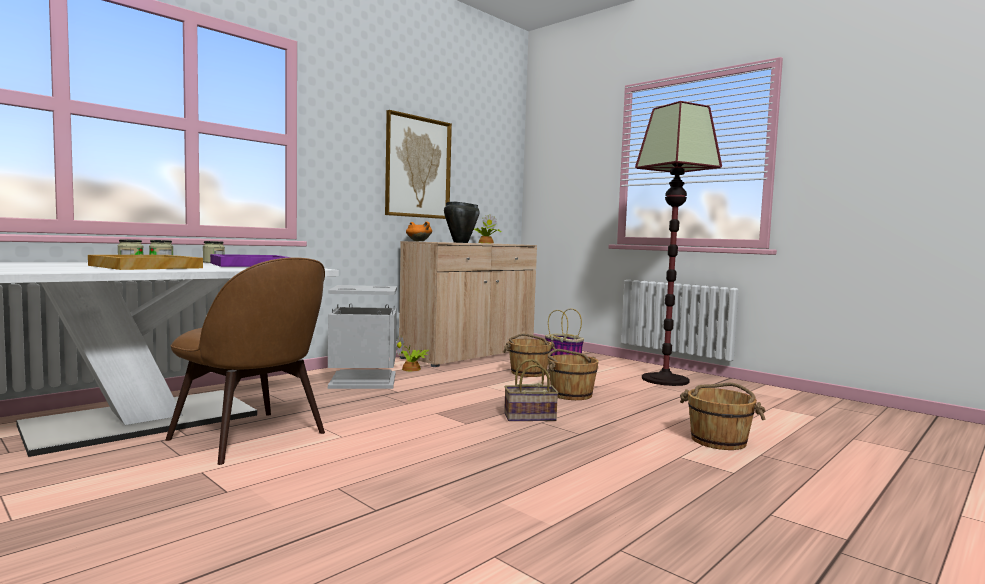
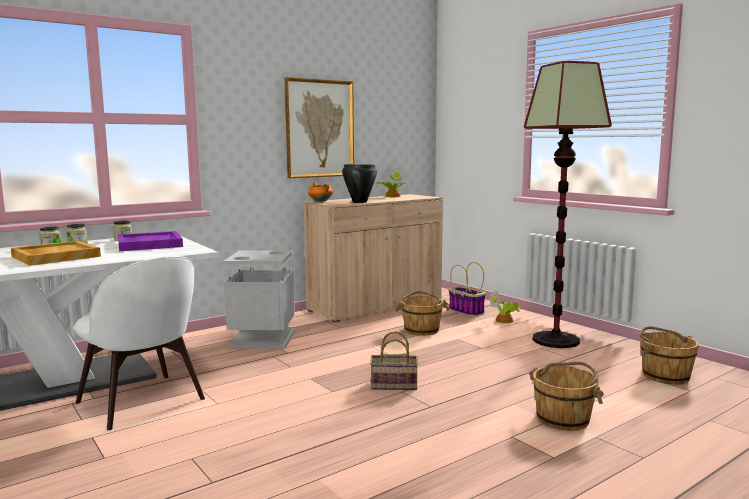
camera: 10 degrees right, 5 degrees up
(251, 437) = (143, 402): brown chair -> white chair
(412, 369) = (313, 325): potted plant -> potted plant (505, 320)
(570, 394) = (448, 358): brown bucket -> brown bucket (665, 375)

